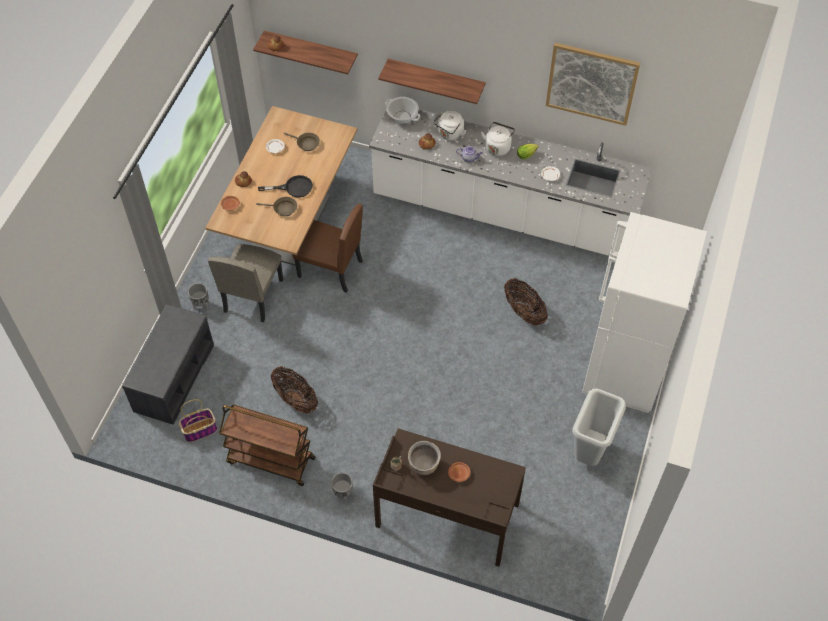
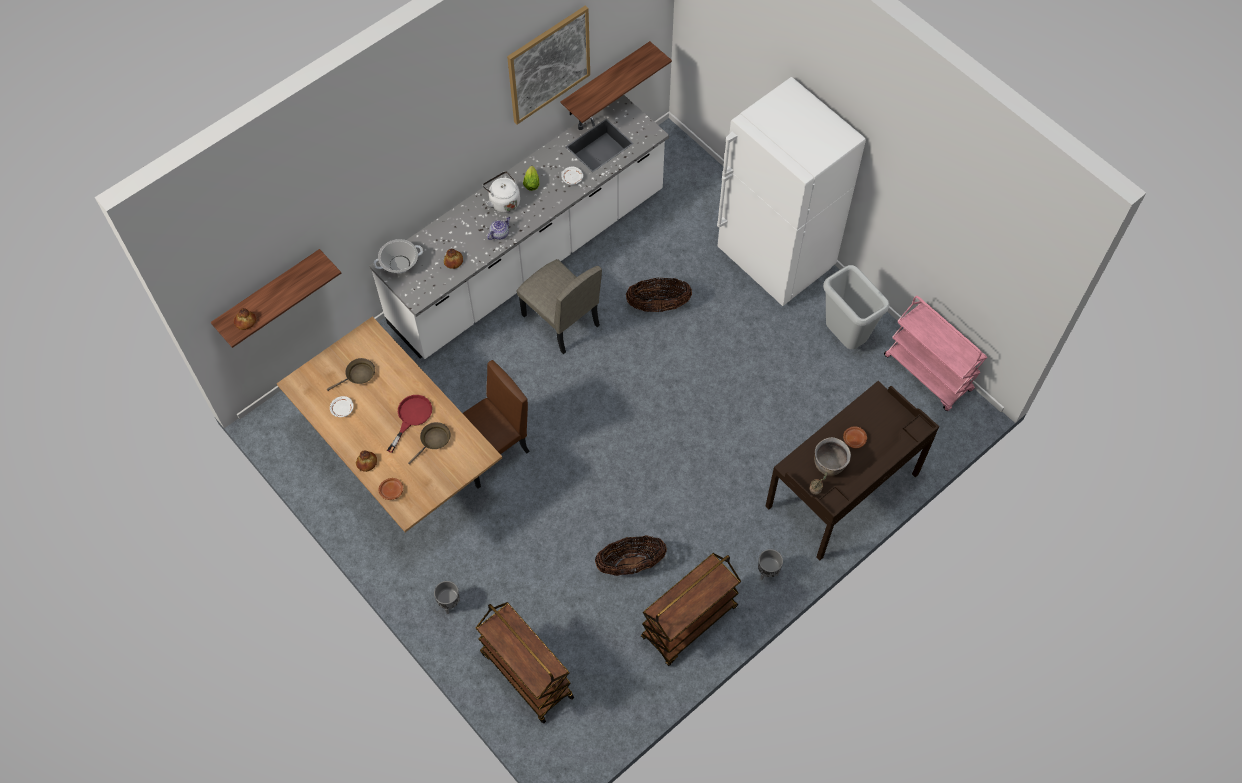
camera: 60 degrees left, 5 degrees up
(173, 377) = (526, 674): grey bench -> brown cart
(200, 430) = (610, 676): basket -> none
(253, 295) = (471, 545): beige chair -> beige chair (560, 320)
(293, 188) = (411, 417): black frying pan -> red frying pan
(436, 79) = (405, 198): shelf -> shelf (605, 80)
(449, 134) = (456, 234): white kettle -> none
(601, 532) = (928, 373): none -> pink cart

